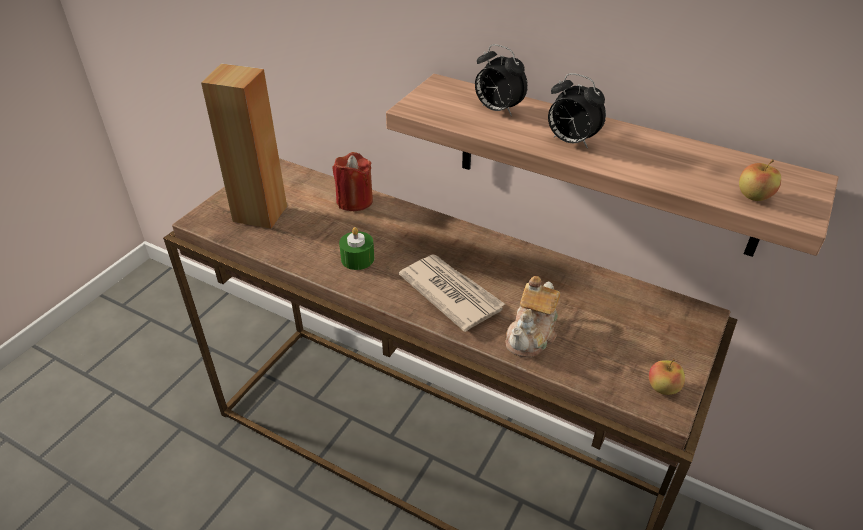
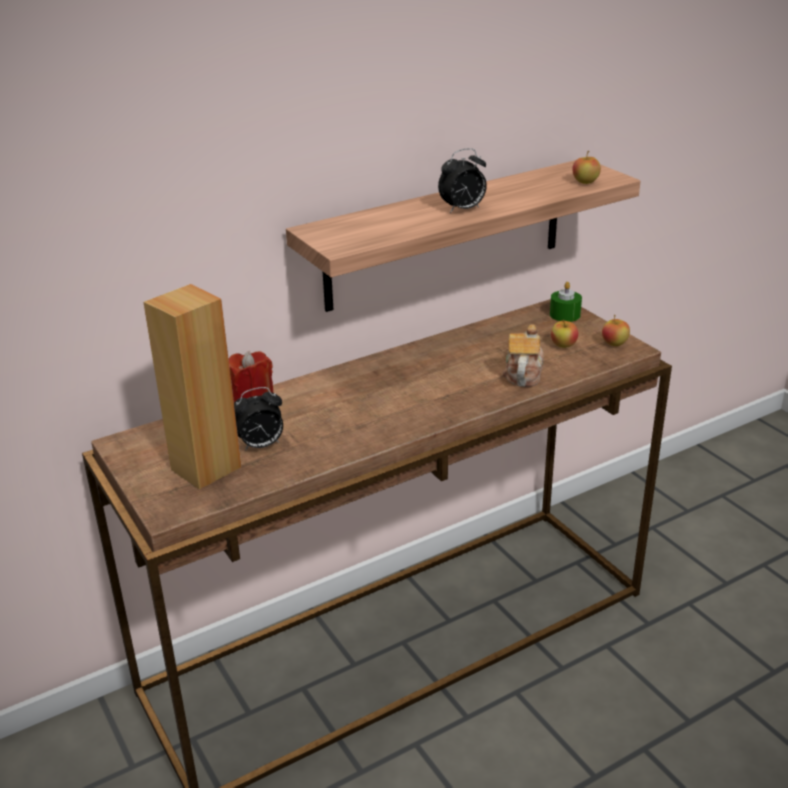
camera: 60 degrees left, 10 degrees down
(357, 259) = (347, 427): green candle -> green candle (565, 315)
(450, 293) = (442, 394): newspaper -> none
(497, 110) = (385, 220): alarm clock -> alarm clock (260, 446)
(532, 335) = (523, 374): teapot -> teapot turned 135 degrees counterclockwise
(618, 347) = (563, 345): none -> apple

